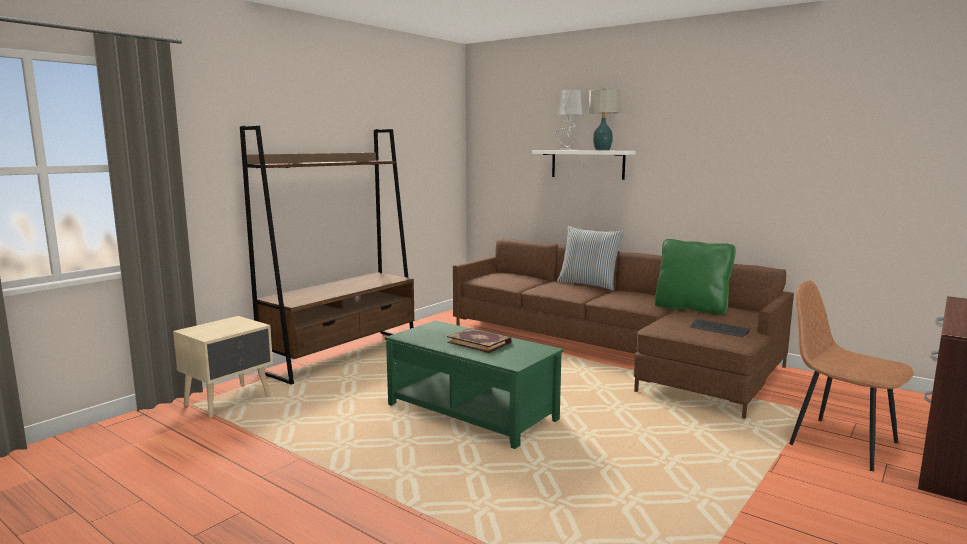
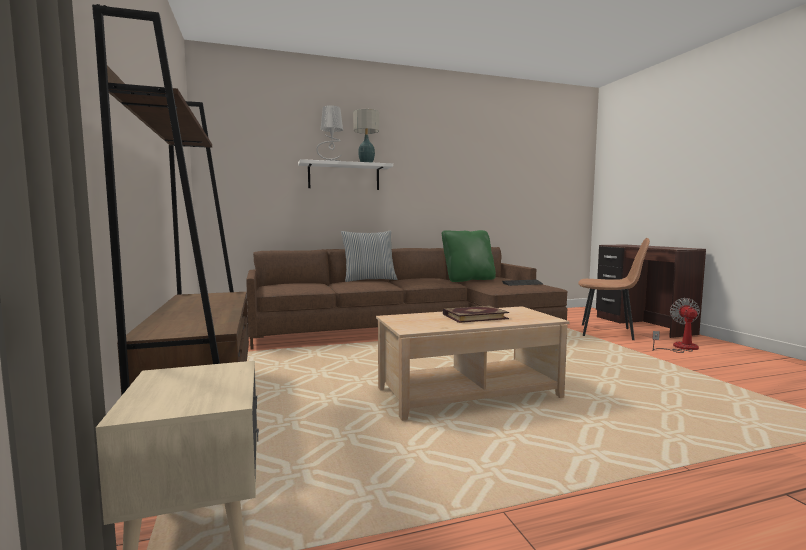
camera: 55 degrees left, 5 degrees down
(472, 412) = (468, 392): green coffee table -> beige coffee table
(840, 442) = (608, 332): brown chair -> brown chair turned 150 degrees counterclockwise
(862, 499) = (680, 348): none -> fan

